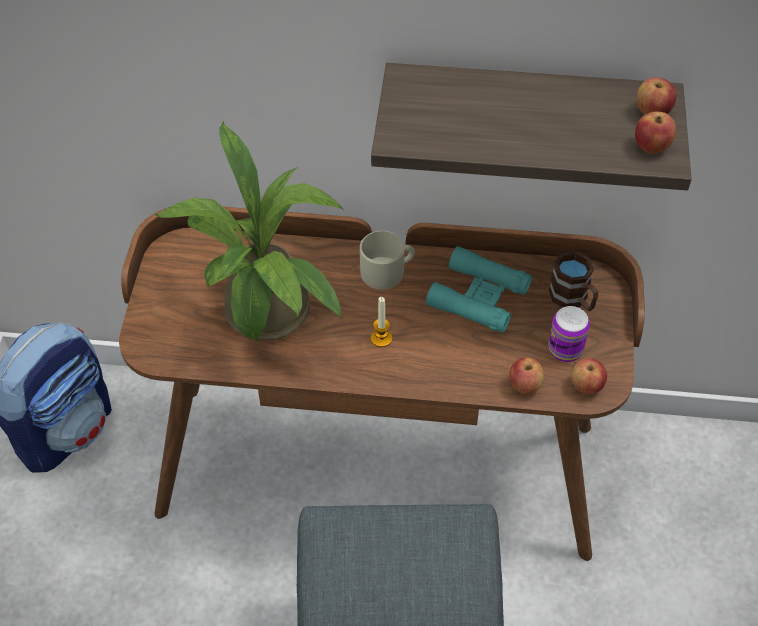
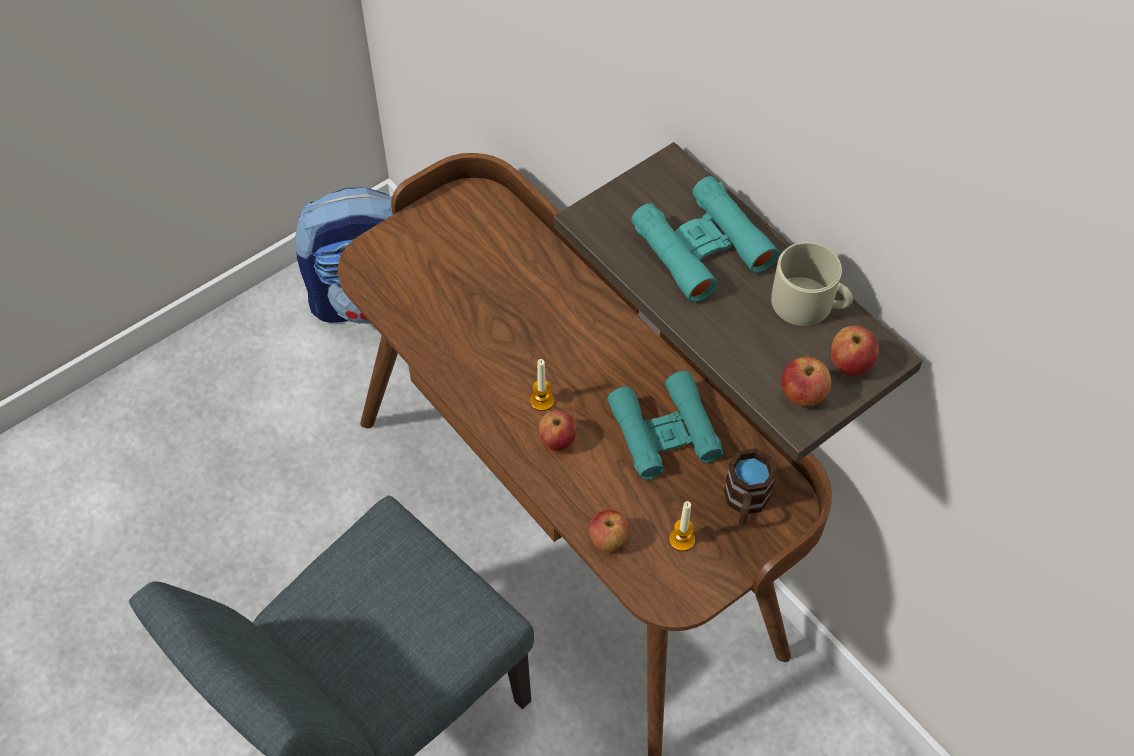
camera: 45 degrees right, 5 degrees up
(268, 321) = (473, 313): potted plant -> none
(387, 271) = (615, 348): beige mug -> beige mug (809, 304)
(487, 109) = (702, 247): none -> turquoise binoculars
(565, 349) = (682, 539): can -> candle
(586, 386) = (659, 586): apple -> apple (557, 440)

